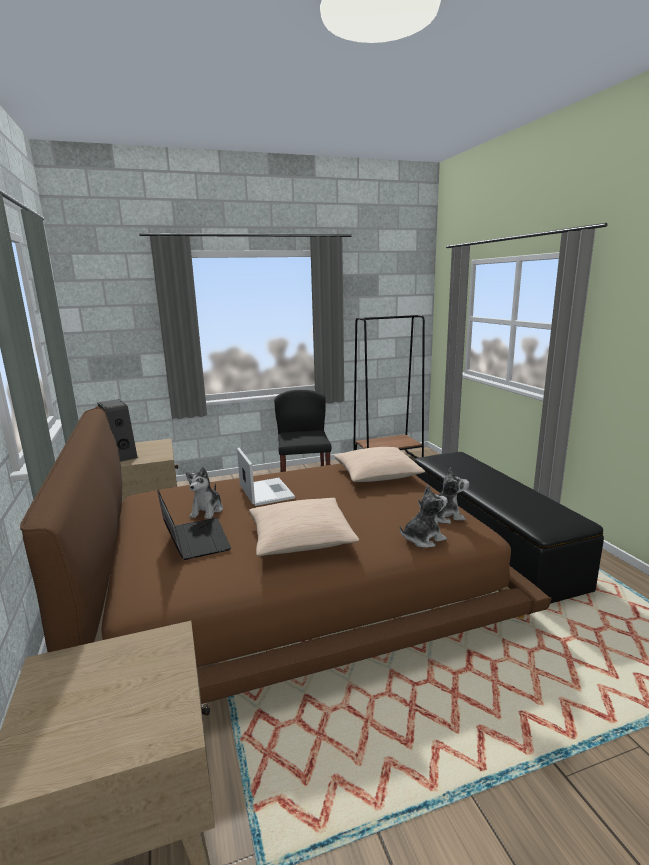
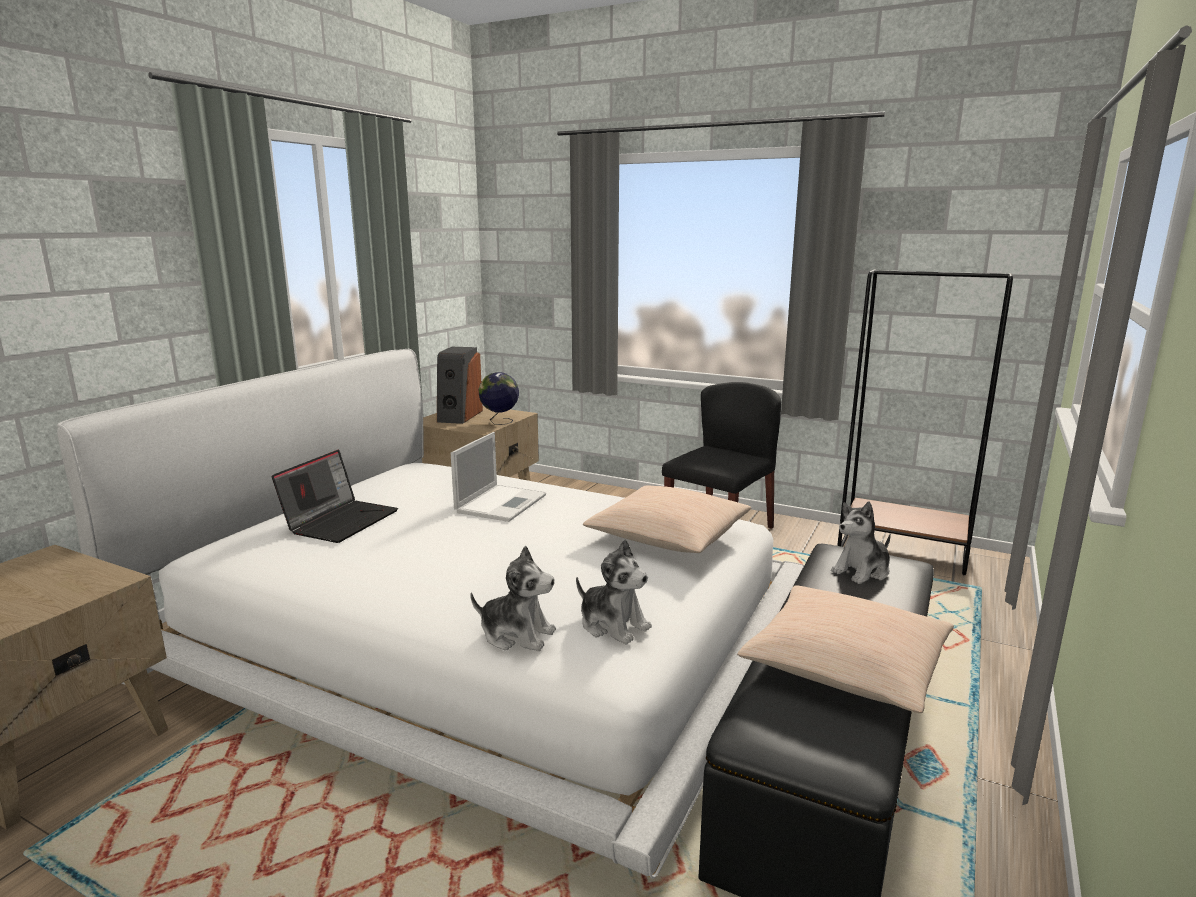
camera: 45 degrees right, 0 degrees up
(162, 450) = (500, 422): none -> globe
(207, 510) = (413, 499): plush toy -> plush toy (862, 571)
(291, 583) = (480, 641): brown bed -> white bed
(300, 538) = (410, 564): beige pillow -> beige pillow (845, 665)

